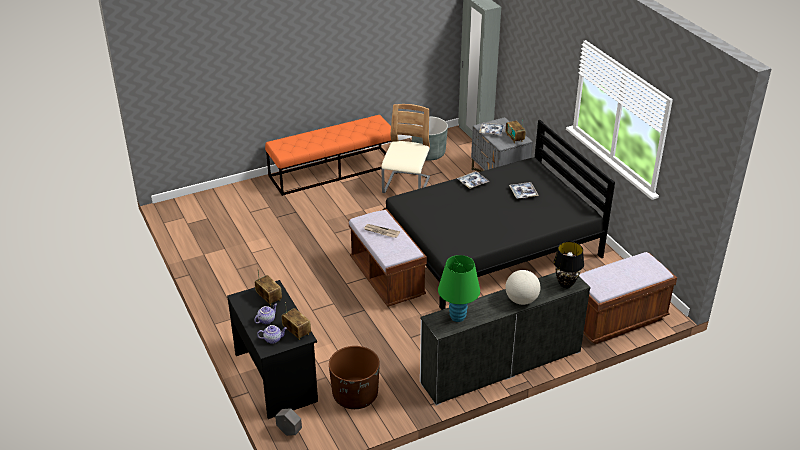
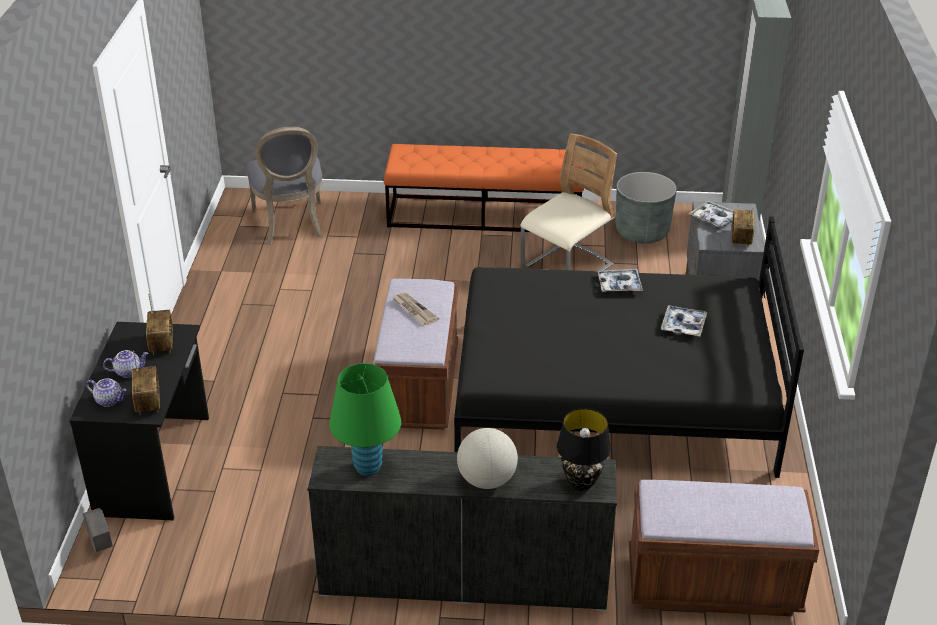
camera: 30 degrees right, 0 degrees up
(221, 213) = (291, 225): none -> grey chair
(355, 395) = (227, 533): brown planter -> none

